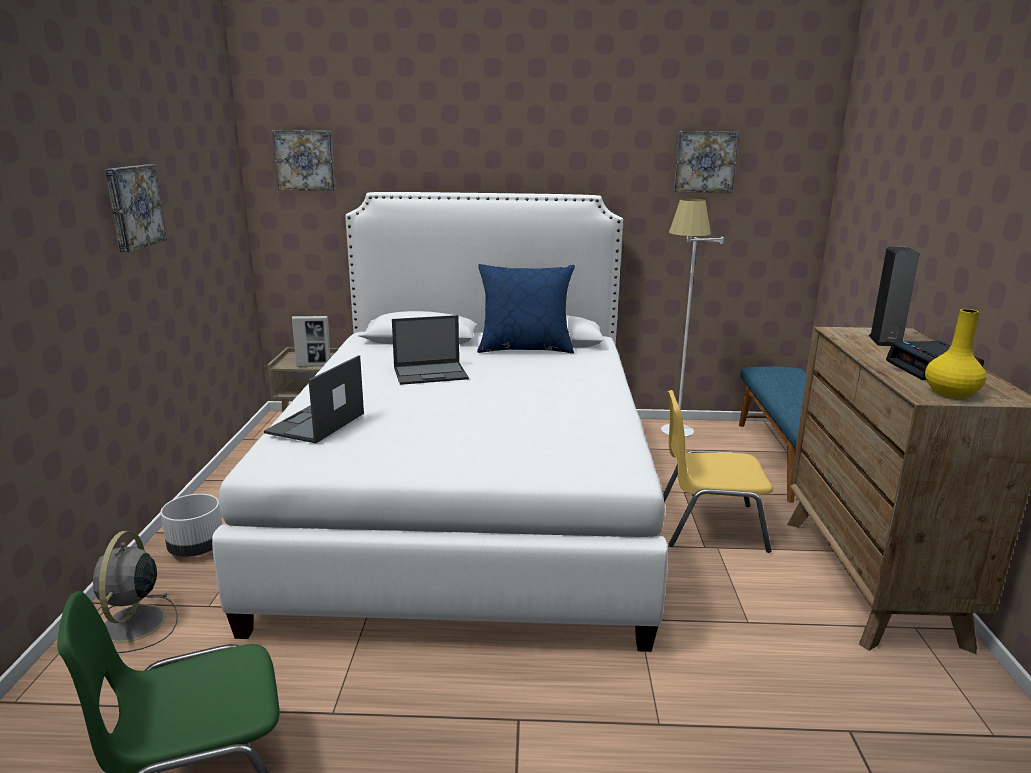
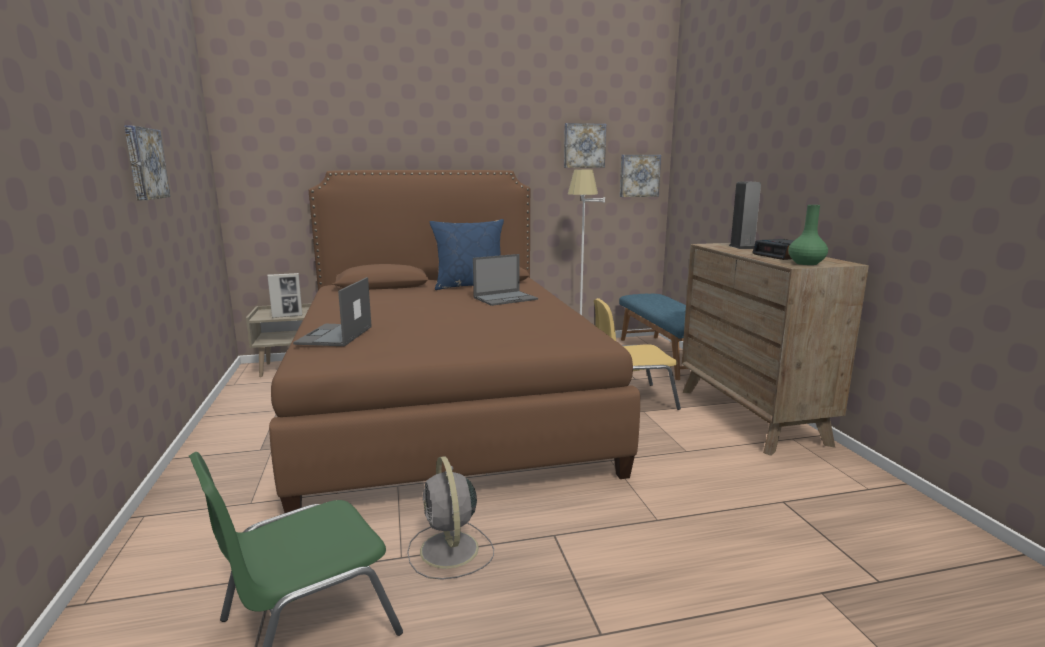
camera: 15 degrees left, 5 degrees down
(132, 625) = (182, 527): grey fan -> grey fan (450, 551)
(196, 549) = (218, 465): white planter -> none
(305, 160) = (270, 146): picture -> picture (639, 175)
(431, 373) = (408, 303): laptop -> laptop (506, 298)
(468, 500) = (443, 405): white bed -> brown bed
(950, 393) = (805, 263): yellow vase -> green vase

